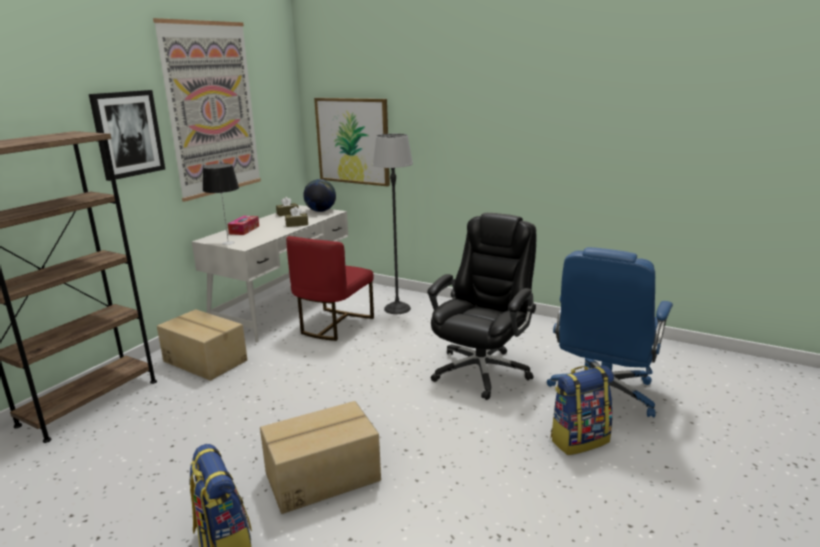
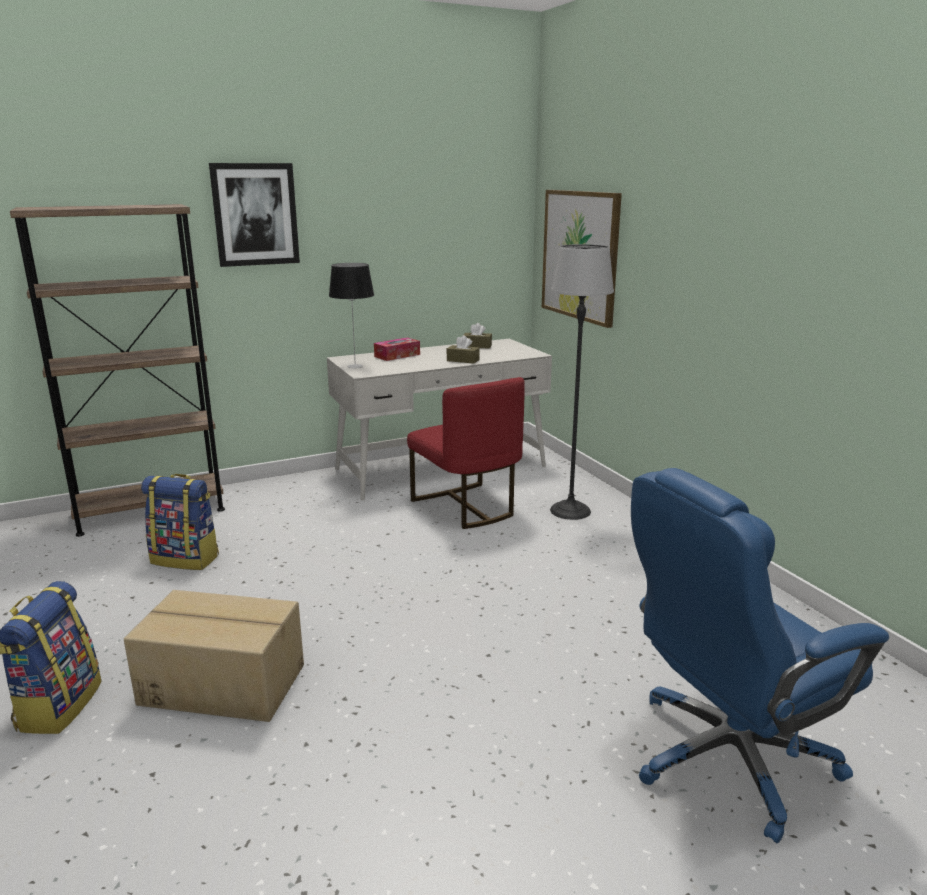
camera: 35 degrees right, 0 degrees up
(206, 360) = (290, 504): cardboard box -> none
(212, 109) = (382, 194): picture -> none
(321, 211) = (519, 350): globe -> none
(333, 325) = (466, 507): red chair -> red chair turned 90 degrees counterclockwise
(482, 370) = (577, 636): black office chair -> none
(579, 440) = (590, 809): backpack -> backpack (186, 559)

